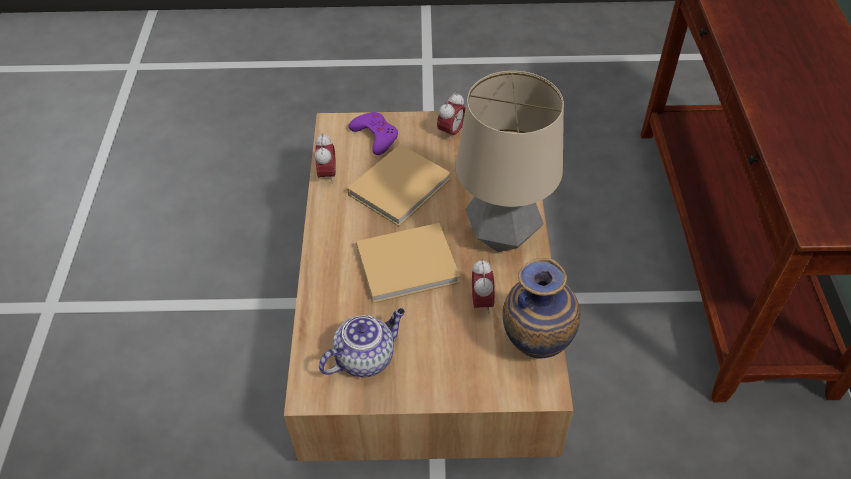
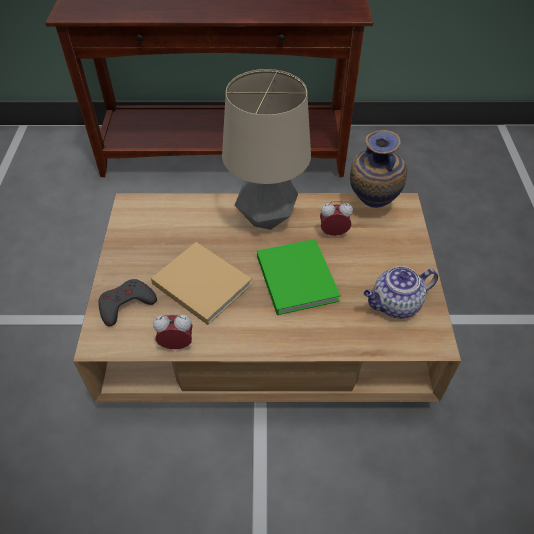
camera: 90 degrees left, 0 degrees up
(365, 357) = (395, 305): teapot -> teapot turned 75 degrees counterclockwise
(375, 136) = (126, 304): purple game controller -> grey game controller
(410, 264) = (296, 276): beige book -> green book
(451, 132) = (134, 245): alarm clock -> none

